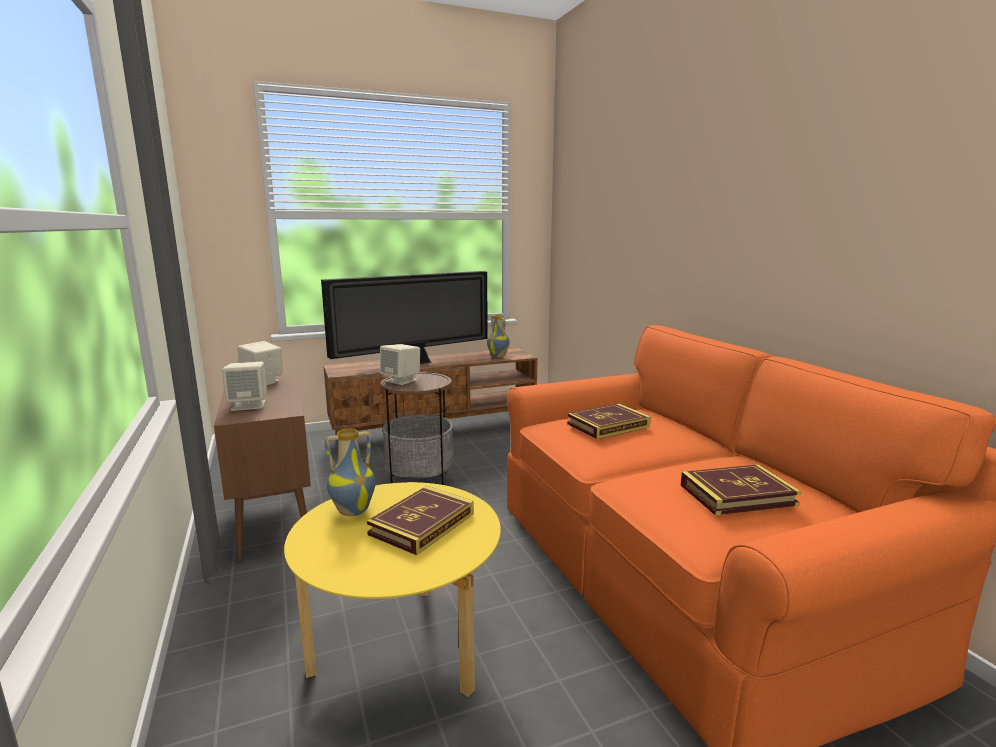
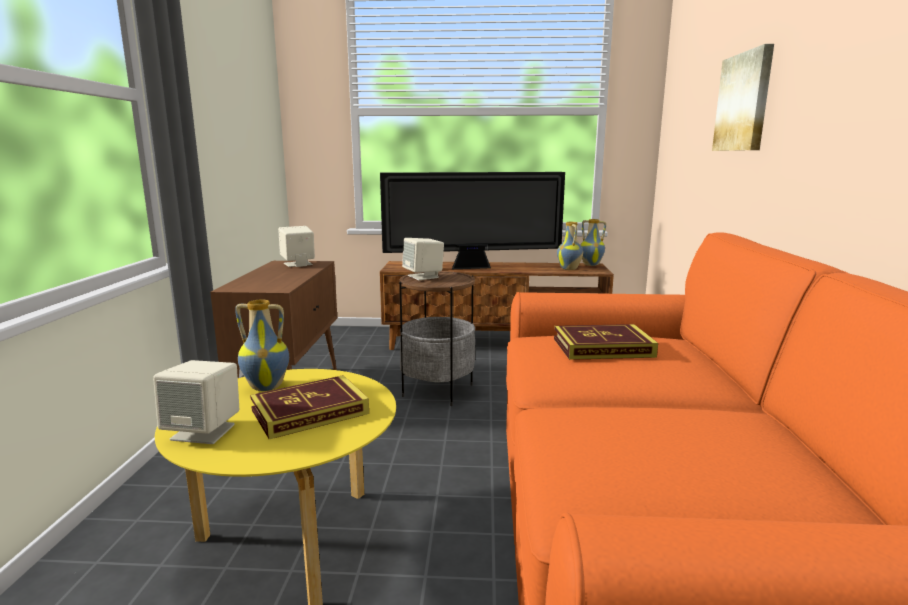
camera: 25 degrees right, 0 degrees up
(249, 405) = (259, 280): beige speaker -> beige speaker (204, 432)
(511, 350) = (591, 264): none -> vase
(647, 223) = (744, 102): none -> picture
(737, 495) = (686, 458): book -> none

